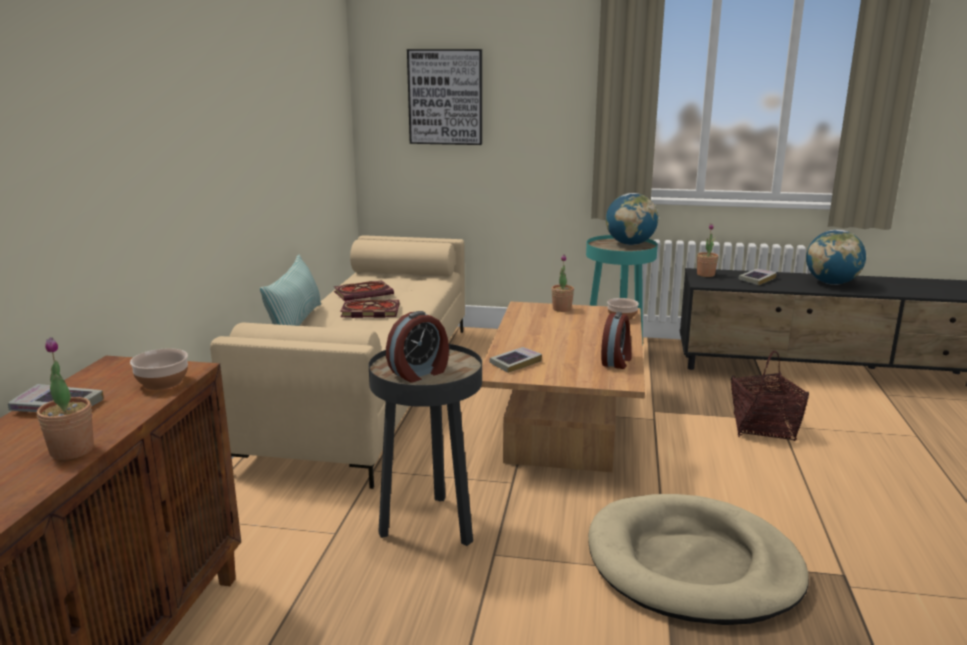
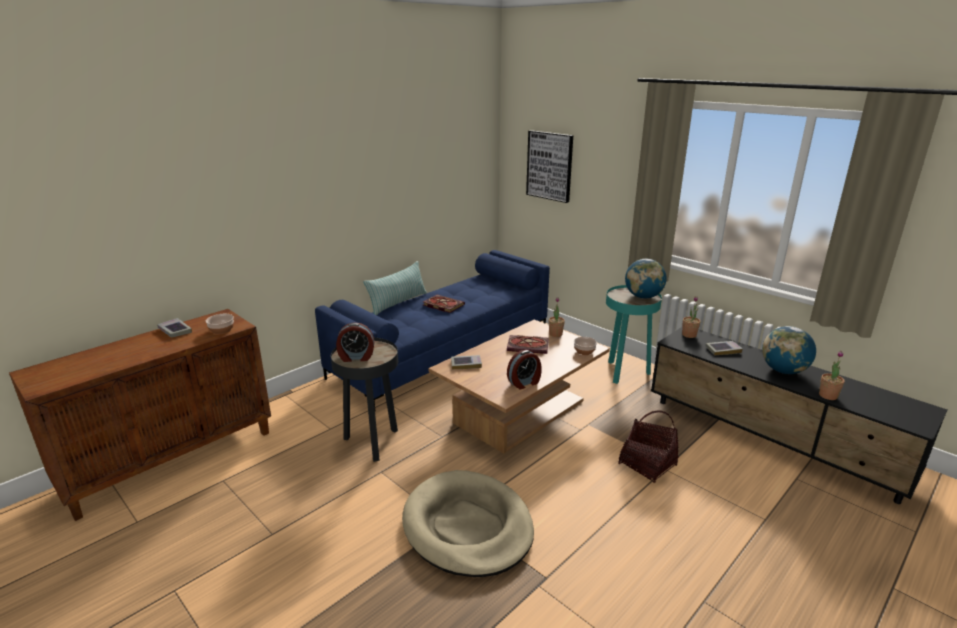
camera: 35 degrees right, 5 degrees up
(72, 450) = (148, 354): potted plant -> potted plant (828, 395)
(364, 293) = (459, 291): book -> book (529, 346)
(368, 388) = (444, 351): beige sofa -> blue sofa

